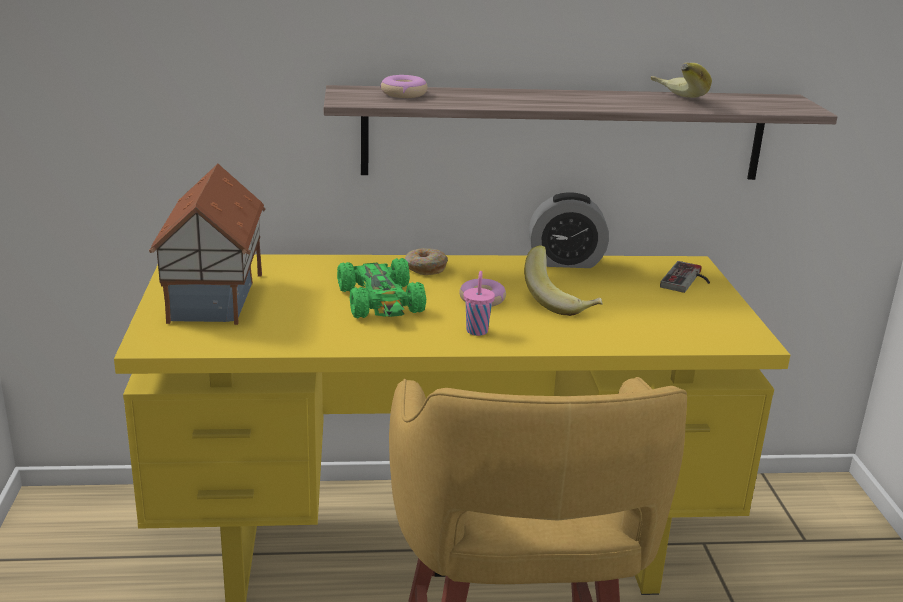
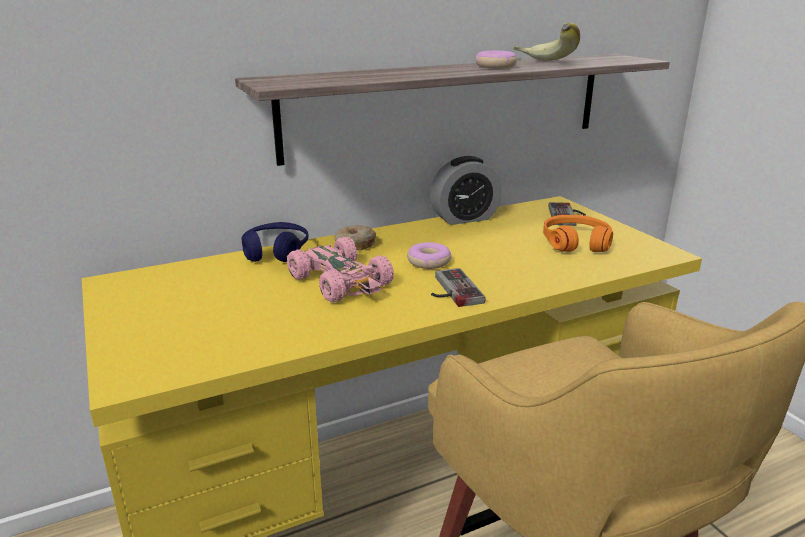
camera: 20 degrees left, 0 degrees up
(218, 298) = (173, 311): toy house -> none
(344, 261) = (276, 251): none -> blue headphones
(381, 301) = (341, 281): green toy car -> pink toy car
(404, 94) = (320, 77): donut -> donut (495, 66)
(477, 330) = (451, 290): pink cup -> game controller
(561, 302) = (494, 251): banana -> none
(661, 310) = (575, 242): none -> orange headphones

